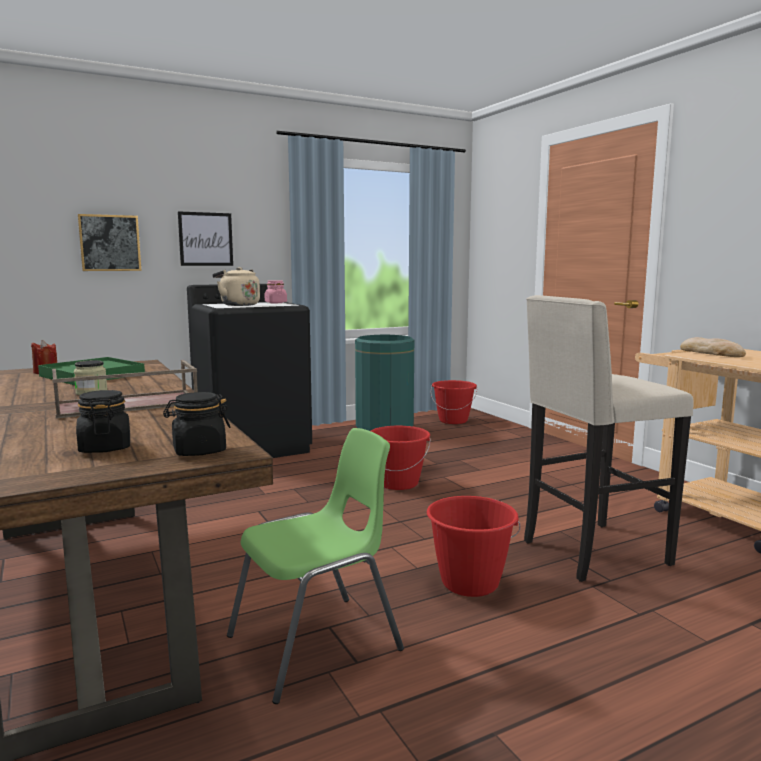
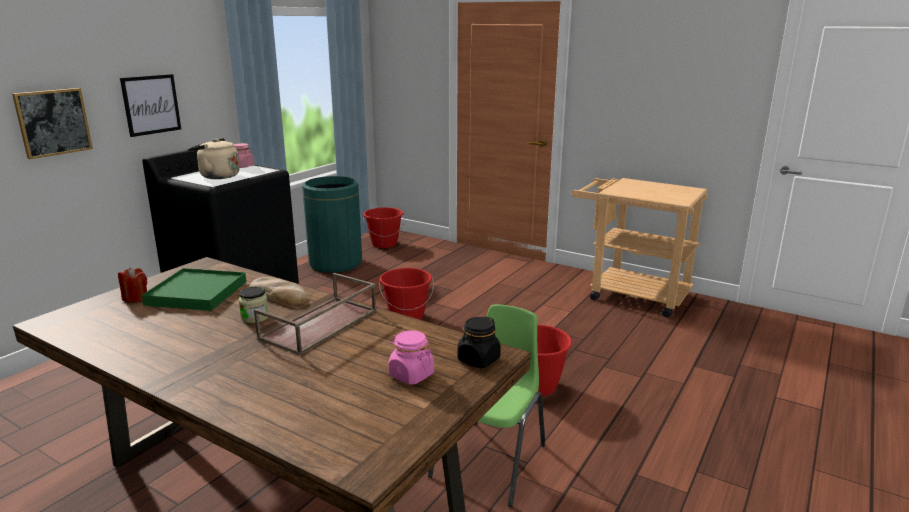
camera: 30 degrees left, 10 degrees up
(105, 448) = (411, 375): black jar -> pink jar
(591, 553) = (583, 342): beige stool -> none
(712, 353) = (624, 188): bread -> bread (278, 295)

